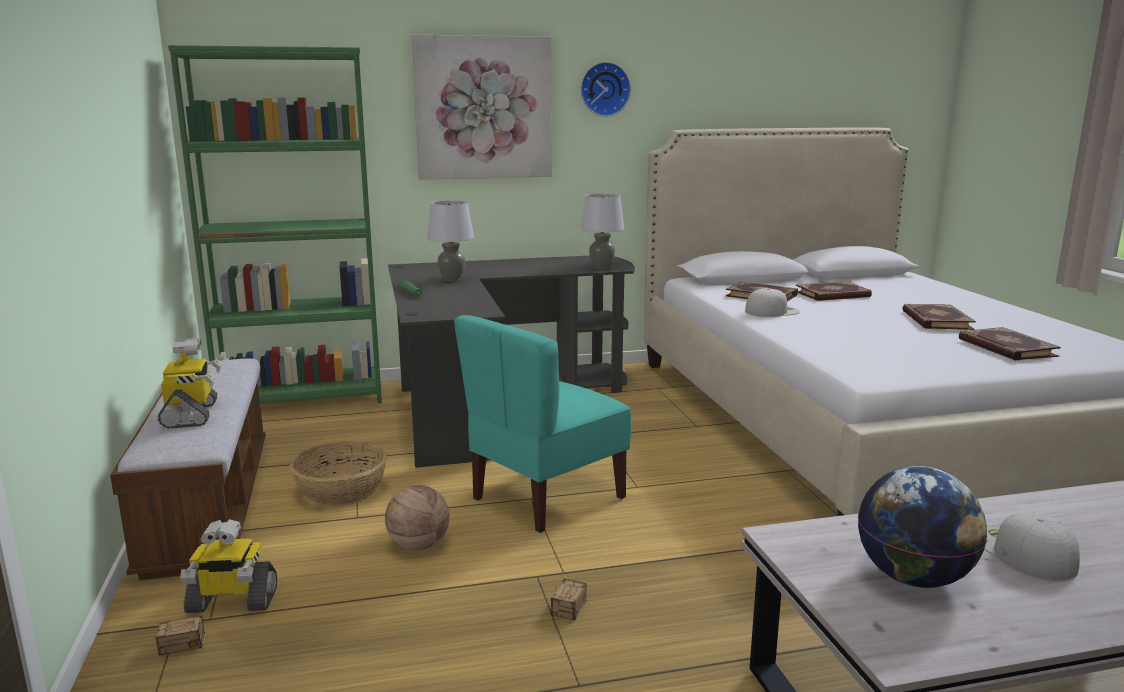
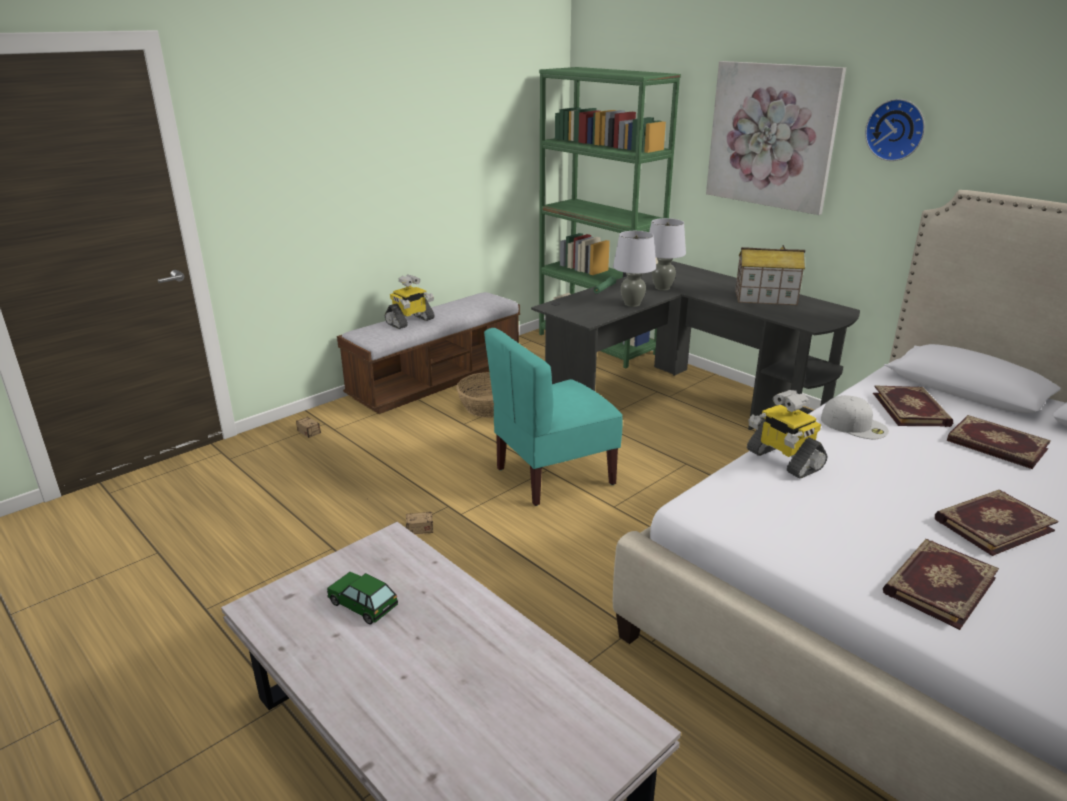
camera: 60 degrees right, 10 degrees up
(231, 601) = (351, 427): toy robot -> toy robot (783, 460)
(419, 545) = (449, 454): basketball -> none
(539, 264) = (765, 298): none -> toy house
(546, 498) = (553, 476): turquoise chair -> turquoise chair turned 45 degrees counterclockwise
(601, 268) = (799, 320): grey table lamp -> grey table lamp (632, 304)
(914, 578) = (363, 604): globe -> toy car
(1023, 552) = (441, 657): white cap -> none

